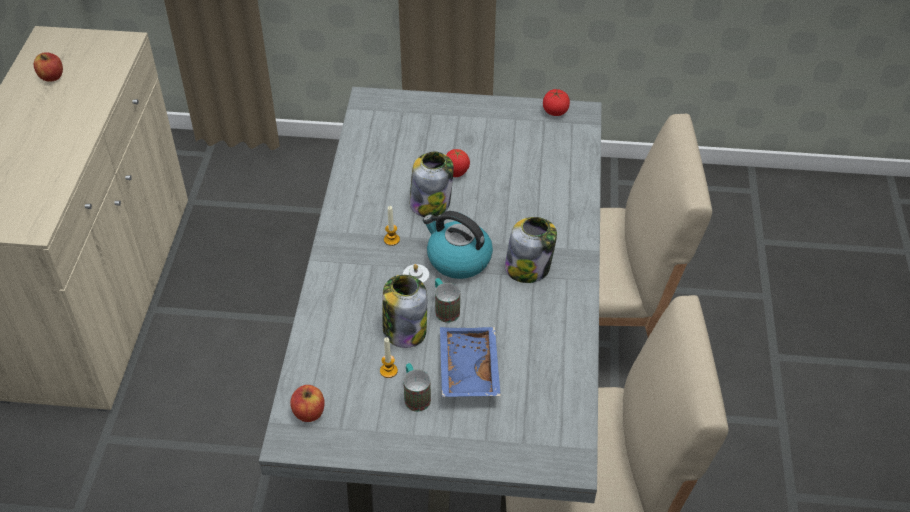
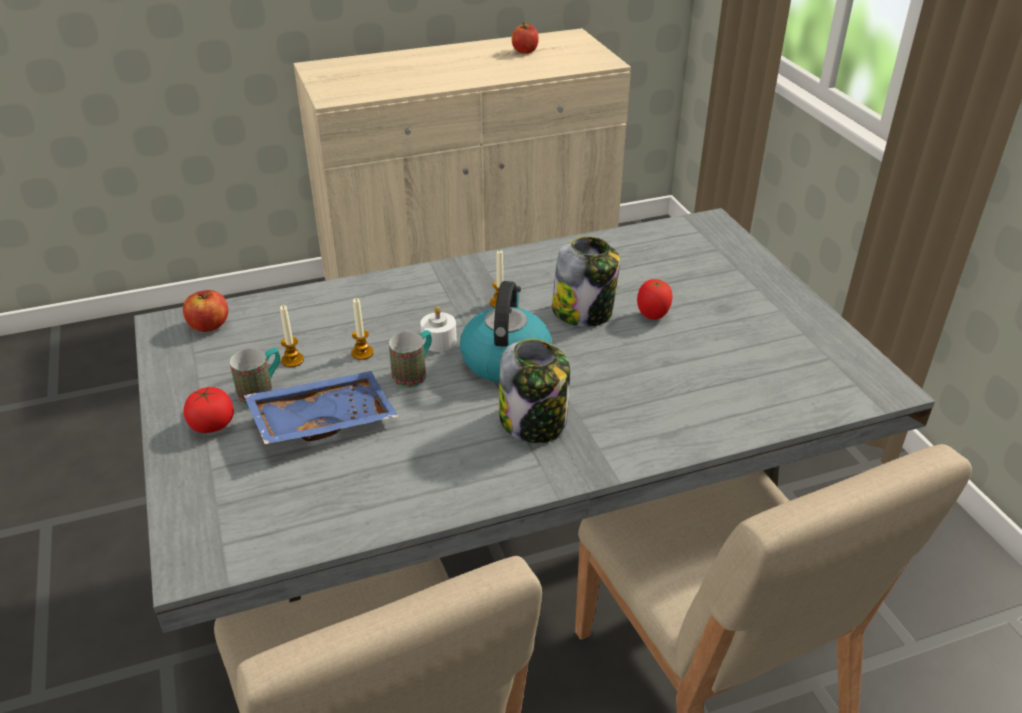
camera: 65 degrees right, 10 degrees down
(404, 330) = (362, 353): jar -> candle
(555, 111) = (860, 362): tomato -> tomato (212, 425)

